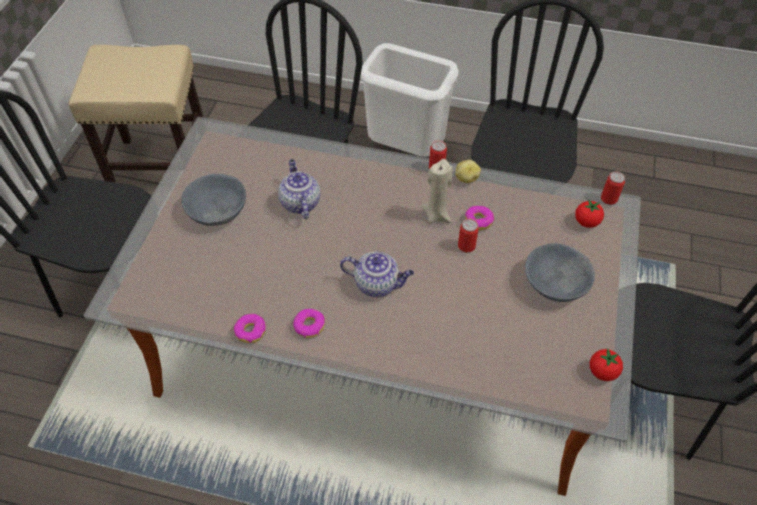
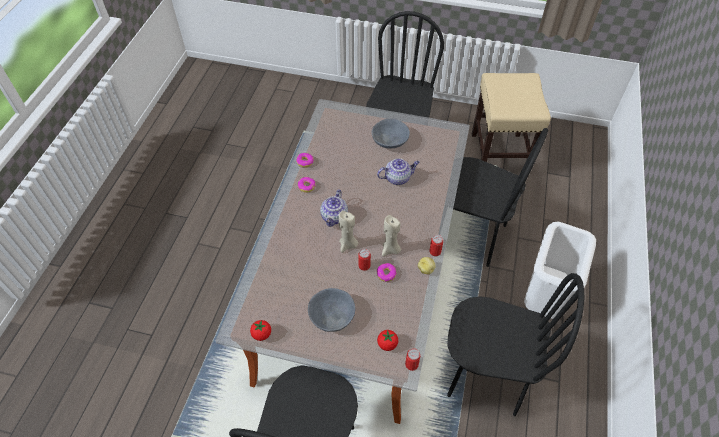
camera: 90 degrees right, 0 degrees up
(430, 265) = (348, 245): none -> beige candle

